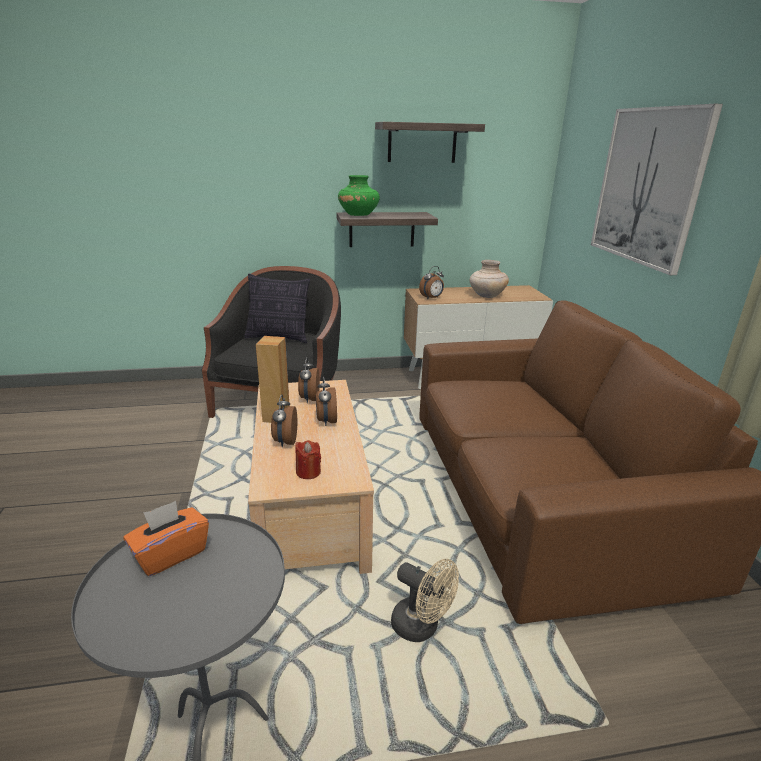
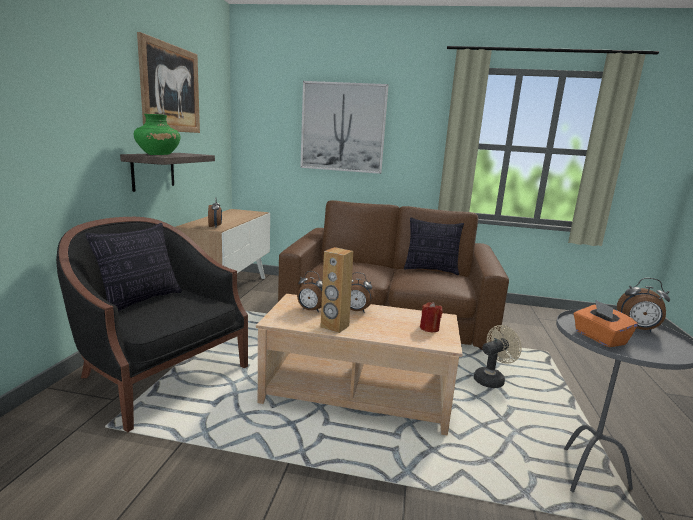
camera: 70 degrees left, 10 degrees down
(285, 441) = (380, 329): alarm clock -> alarm clock (637, 329)
(422, 143) = (171, 89): shelf -> picture
(486, 296) = (236, 218): beige vase -> none
(599, 461) = (431, 270): none -> pillow

